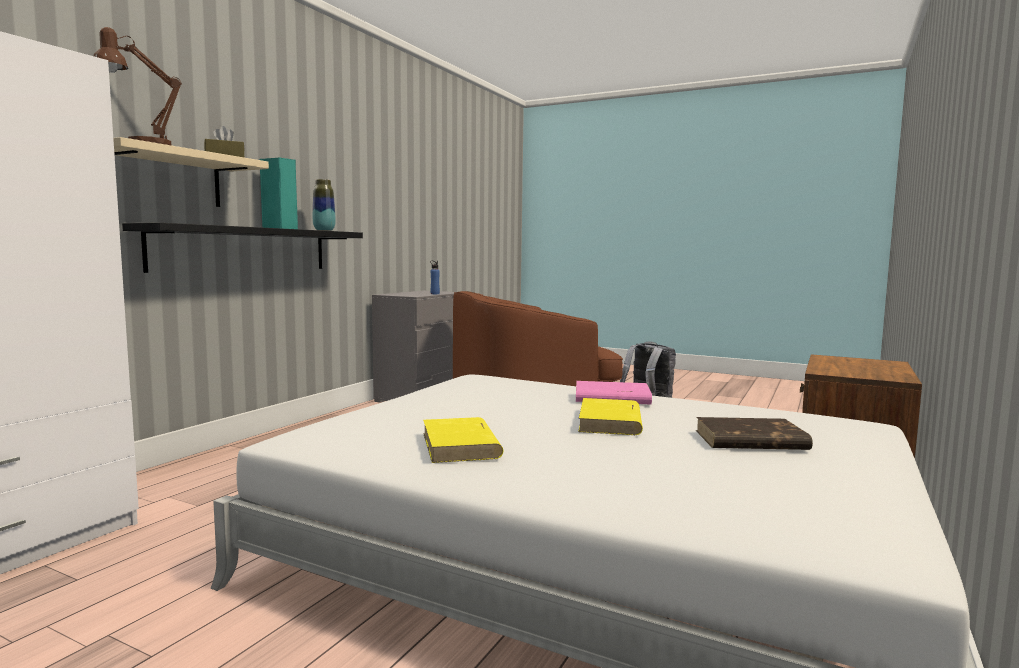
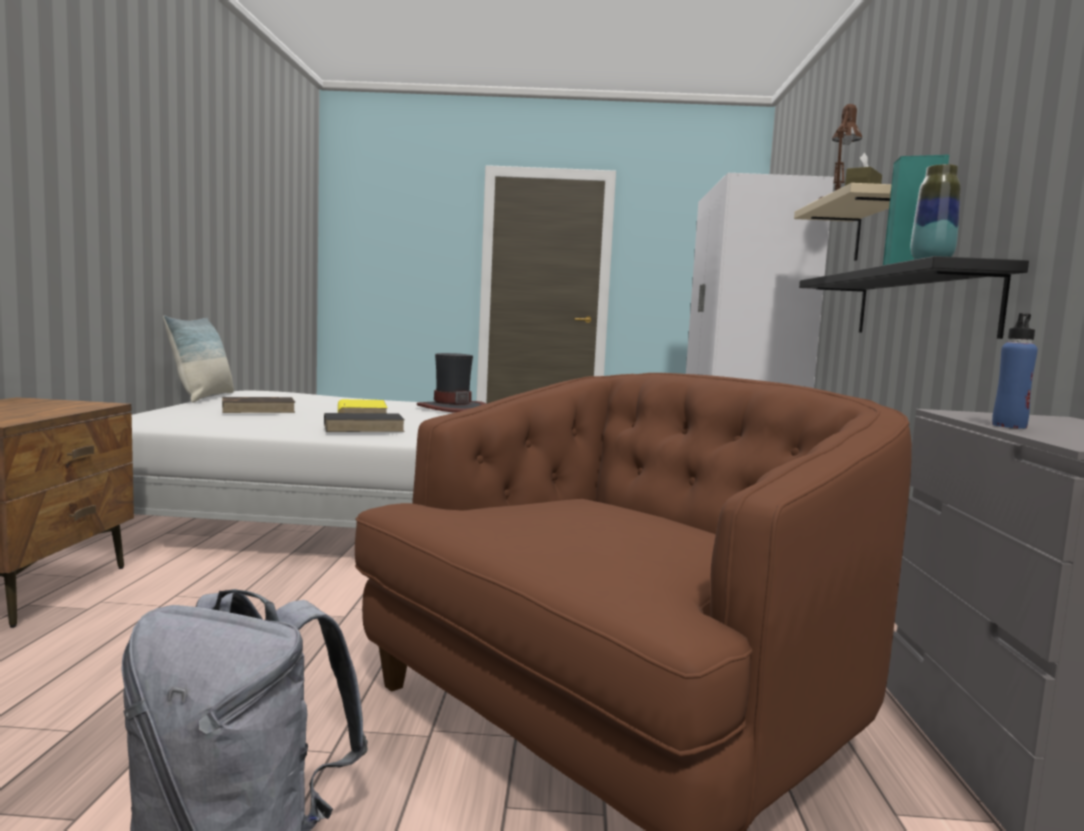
camera: 155 degrees right, 0 degrees up
(460, 445) = (452, 408): yellow book -> hat
(611, 398) = (364, 427): pink book -> black book
(913, 499) = (203, 397): none -> pillow

